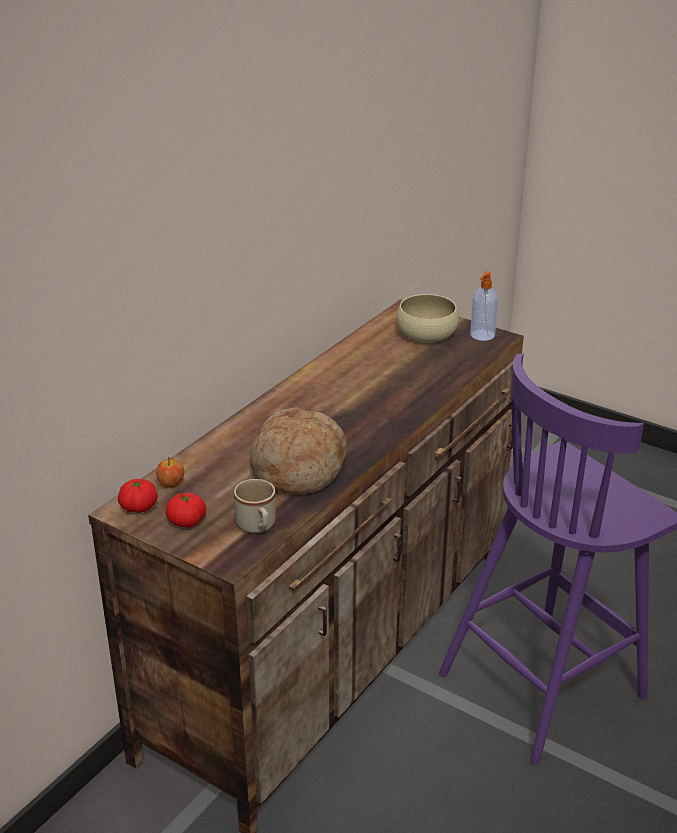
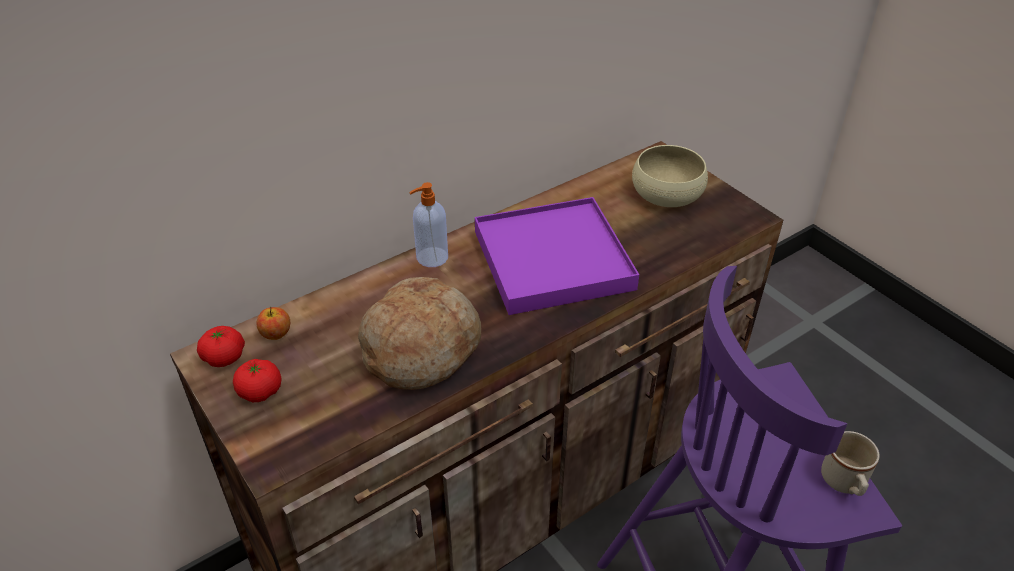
camera: 20 degrees right, 10 degrees up
(258, 527) = (329, 421): beige mug -> beige mug (845, 484)
(364, 393) = (552, 260): none -> purple tray
(482, 335) = (731, 209): soap dispenser -> soap dispenser (431, 258)

